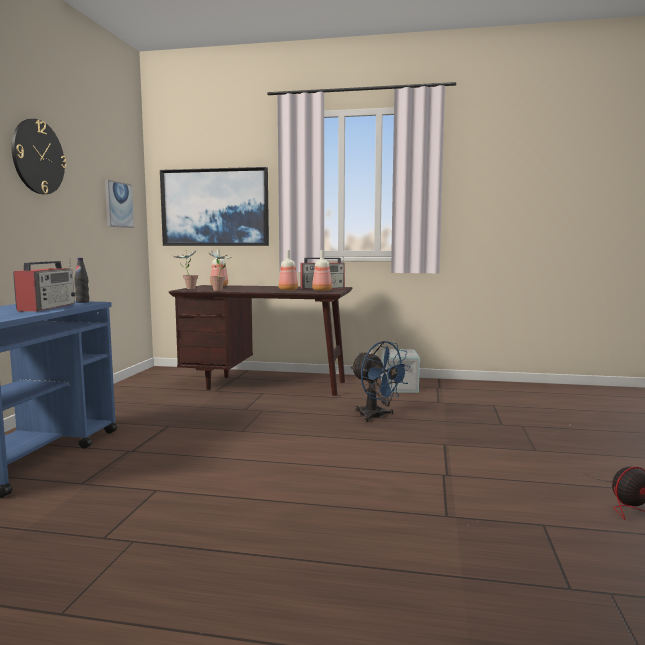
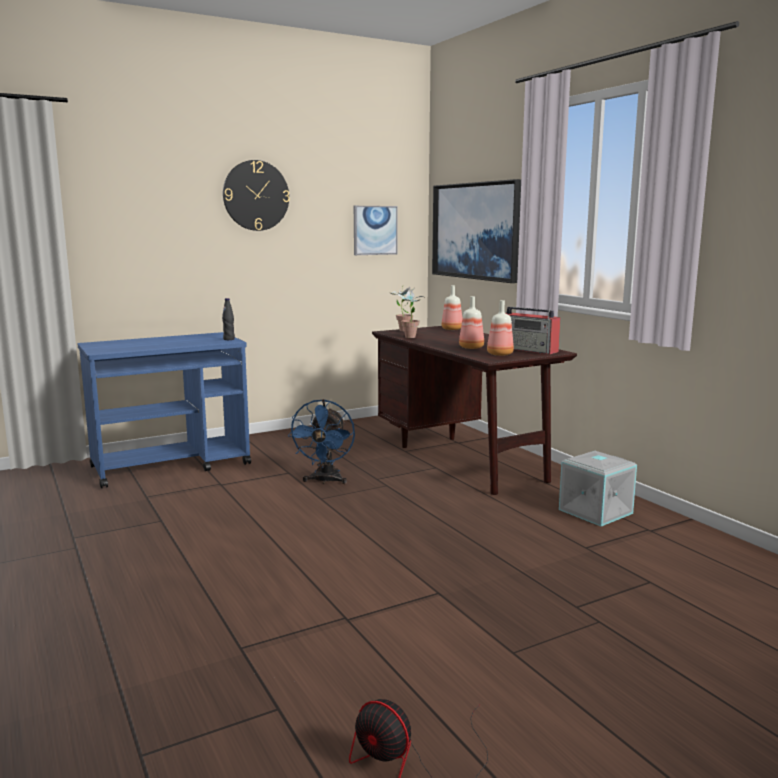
camera: 50 degrees right, 5 degrees up
(47, 307) = (183, 342): radio -> none
(377, 417) = (463, 534): blue fan -> blue fan (325, 481)

